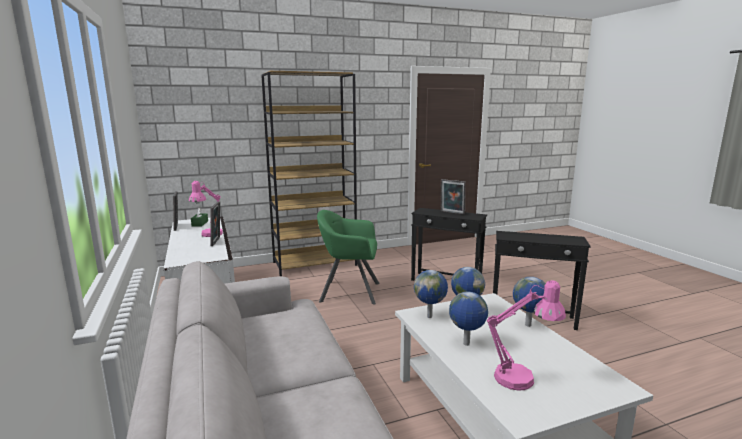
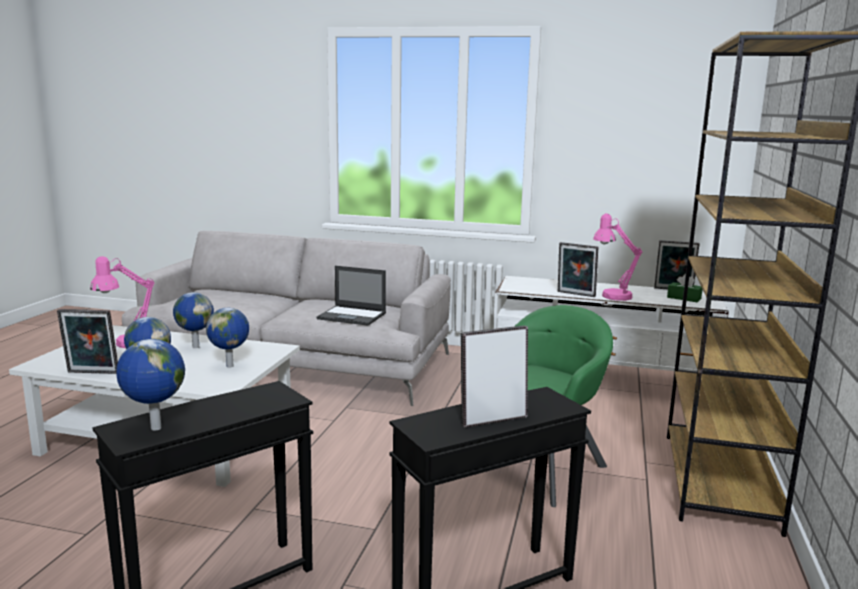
camera: 125 degrees right, 0 degrees up
(293, 324) = (352, 316): none -> laptop
(430, 316) = (258, 352): globe -> globe (155, 428)
(571, 350) = (92, 373): none -> picture frame

